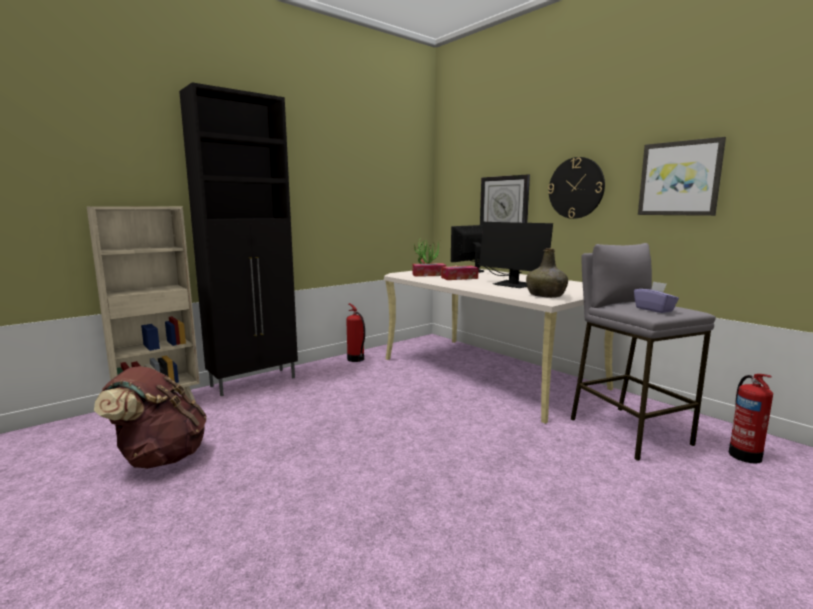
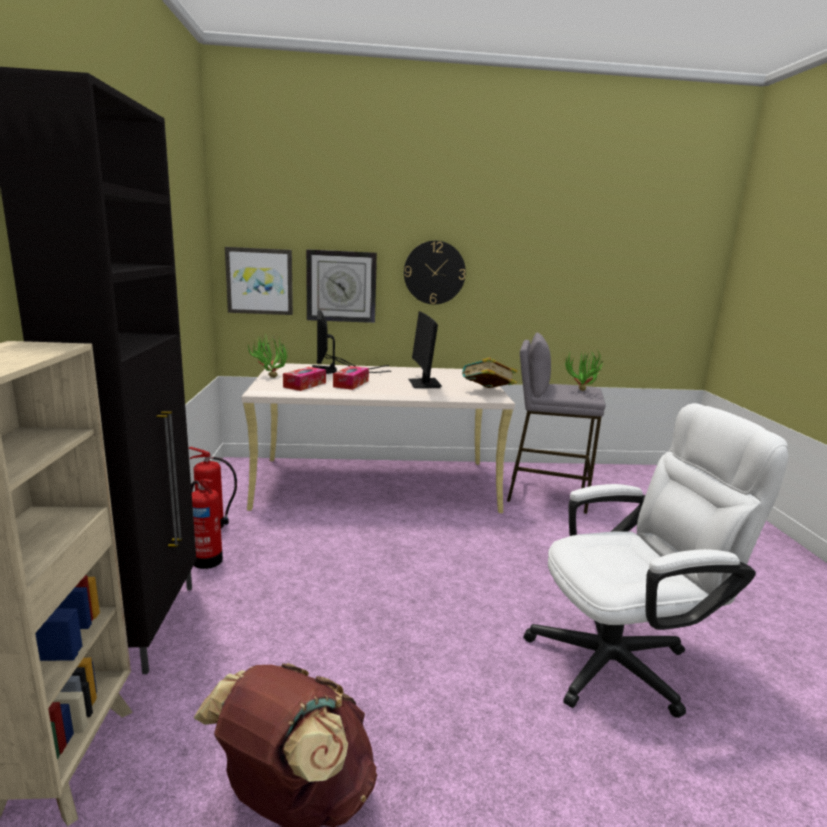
camera: 55 degrees left, 5 degrees up
(397, 541) = (624, 660): none -> white office chair
(513, 285) = (424, 384): monitor -> monitor turned 90 degrees clockwise
(546, 295) = (487, 392): green bottle -> book
(654, 309) = (581, 392): purple tissue box -> potted plant
(679, 178) = (531, 272): picture -> picture (259, 281)
(744, 454) = (606, 483): fire extinguisher -> fire extinguisher (207, 559)

